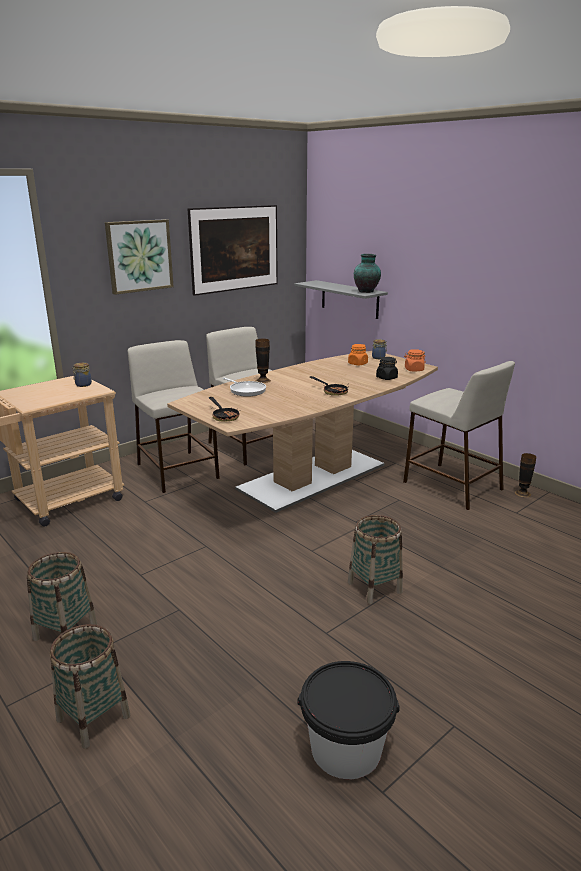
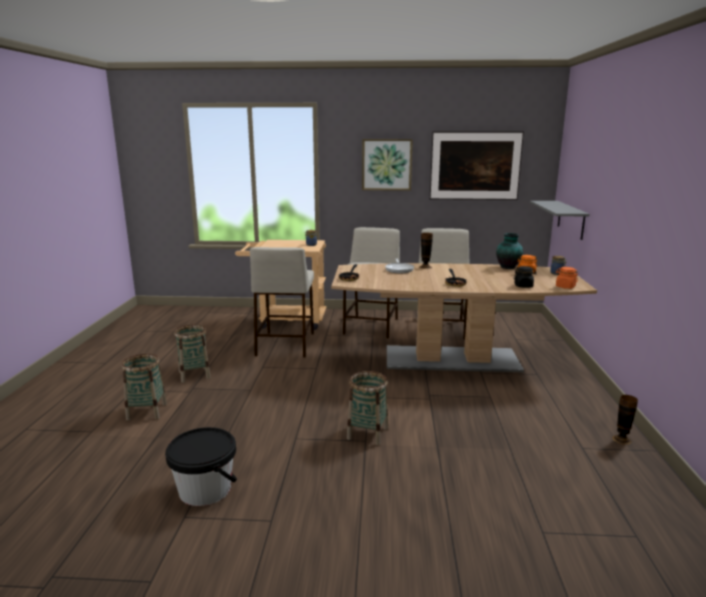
camera: 45 degrees right, 5 degrees down
(367, 291) = (570, 211): vase -> vase (508, 267)
(451, 485) = (557, 406): beige stool -> beige stool (285, 344)

